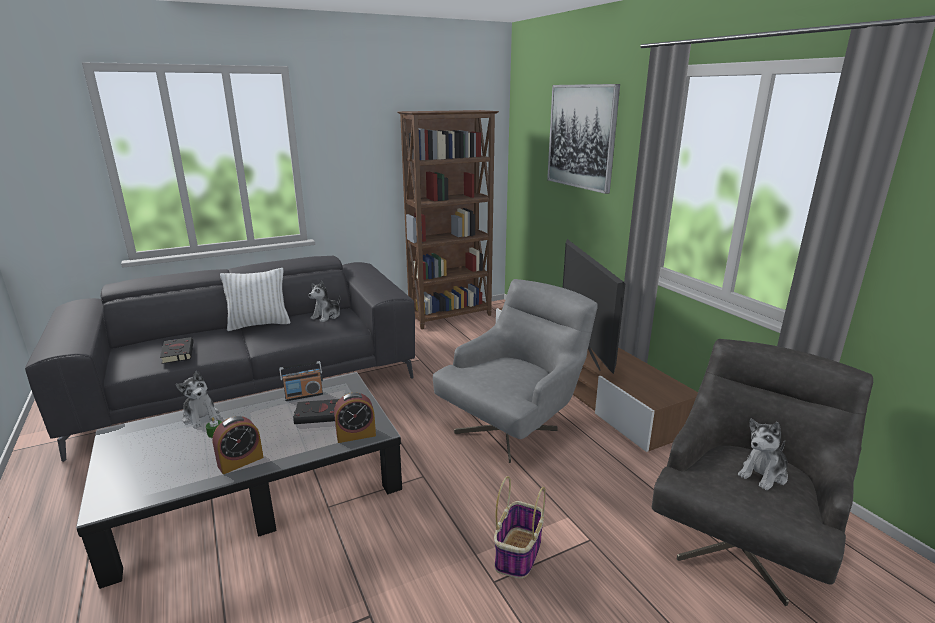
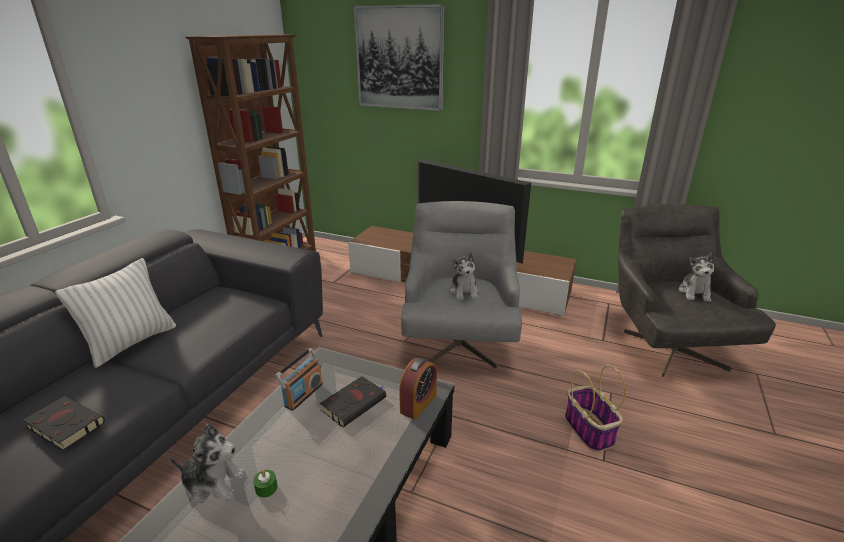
camera: 40 degrees left, 5 degrees up
(240, 461) = (349, 497): alarm clock -> none
(326, 316) = (211, 302): plush toy -> plush toy (464, 292)

